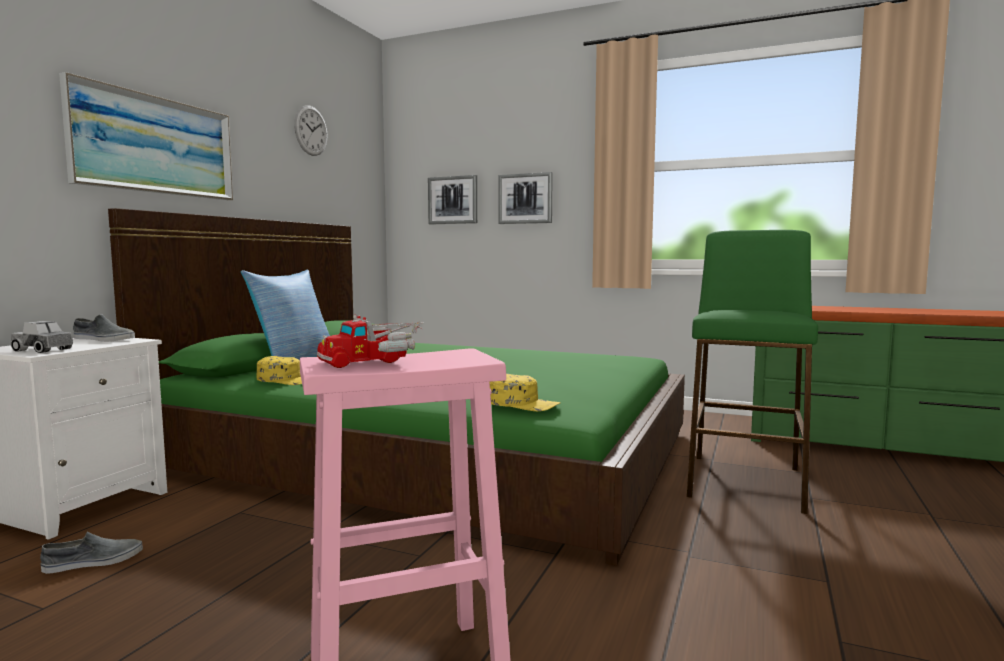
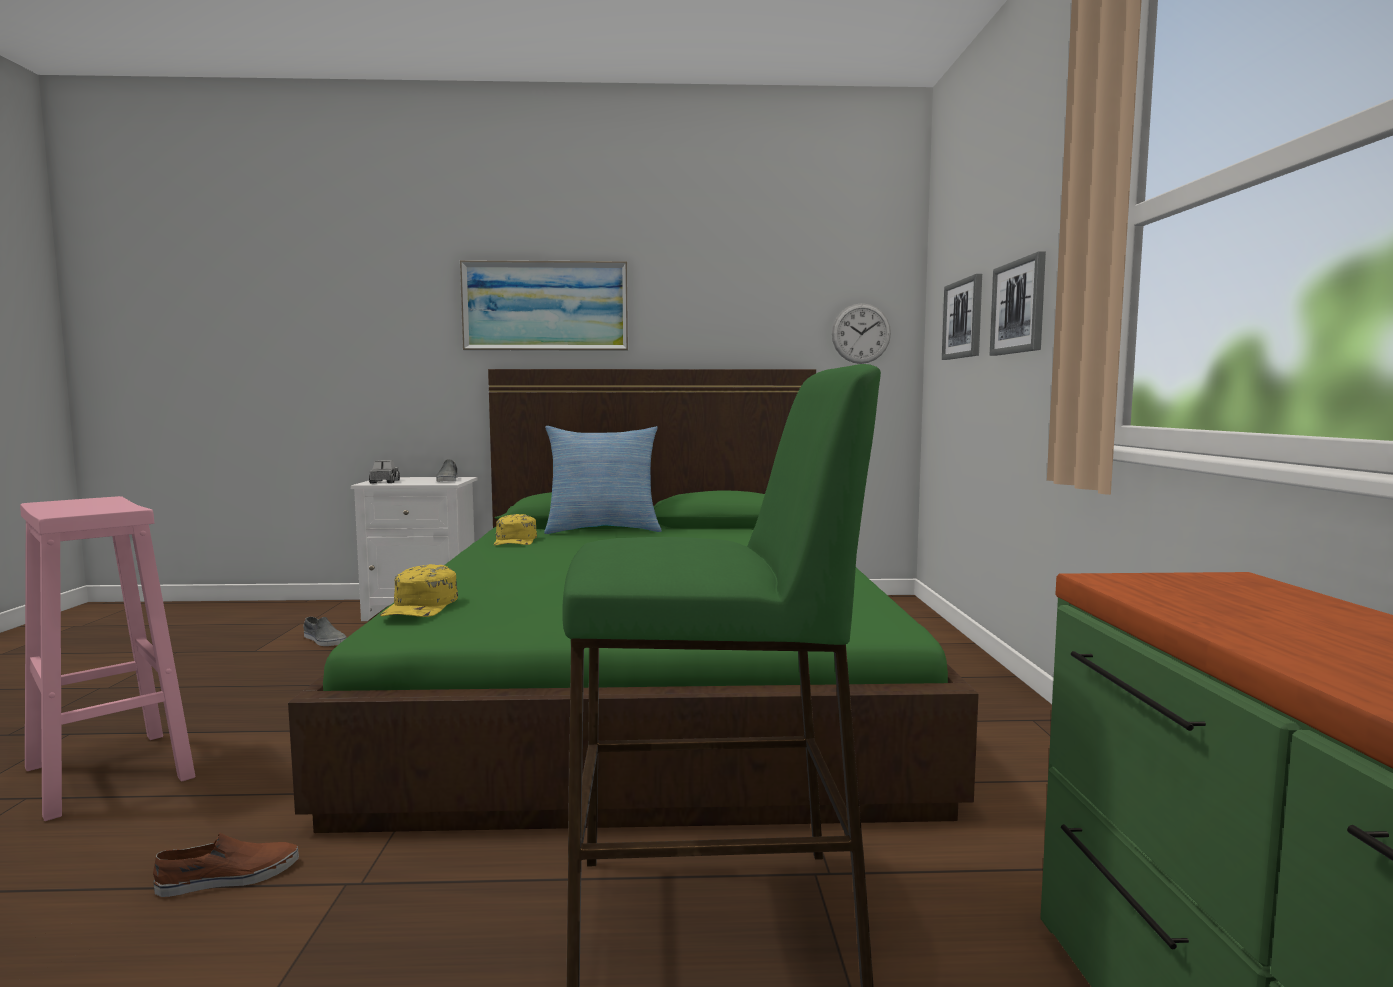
camera: 65 degrees right, 0 degrees up
(311, 130) = (764, 252): wall clock -> wall clock (861, 333)
(374, 360) = (82, 503): toy truck -> none
(668, 594) = (229, 877): none -> brown shoe

